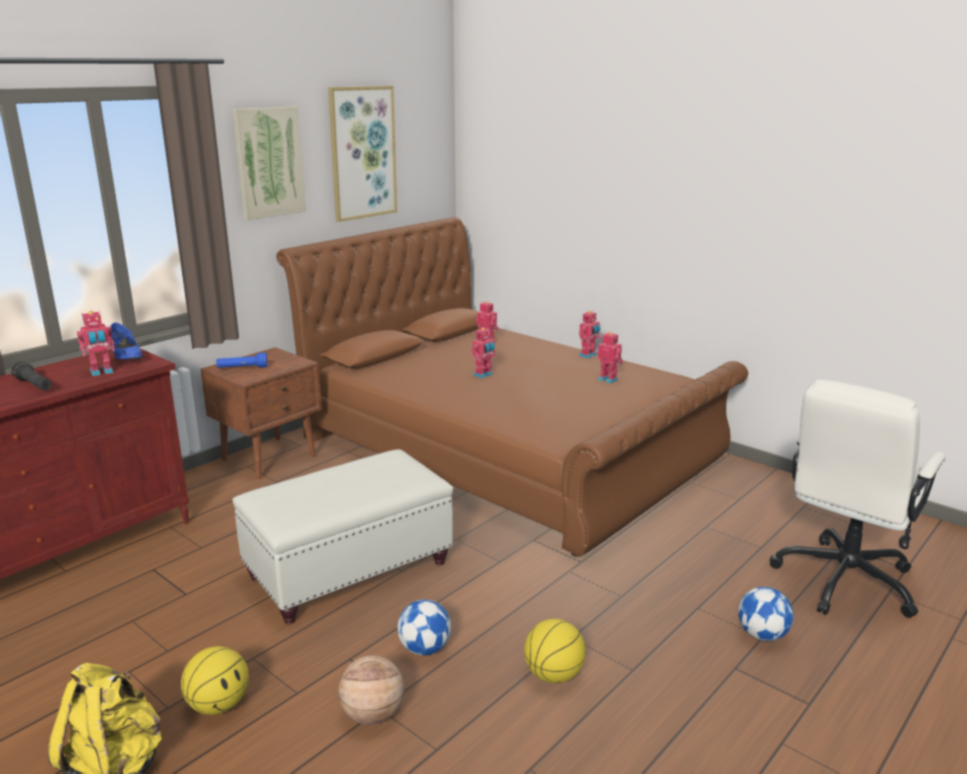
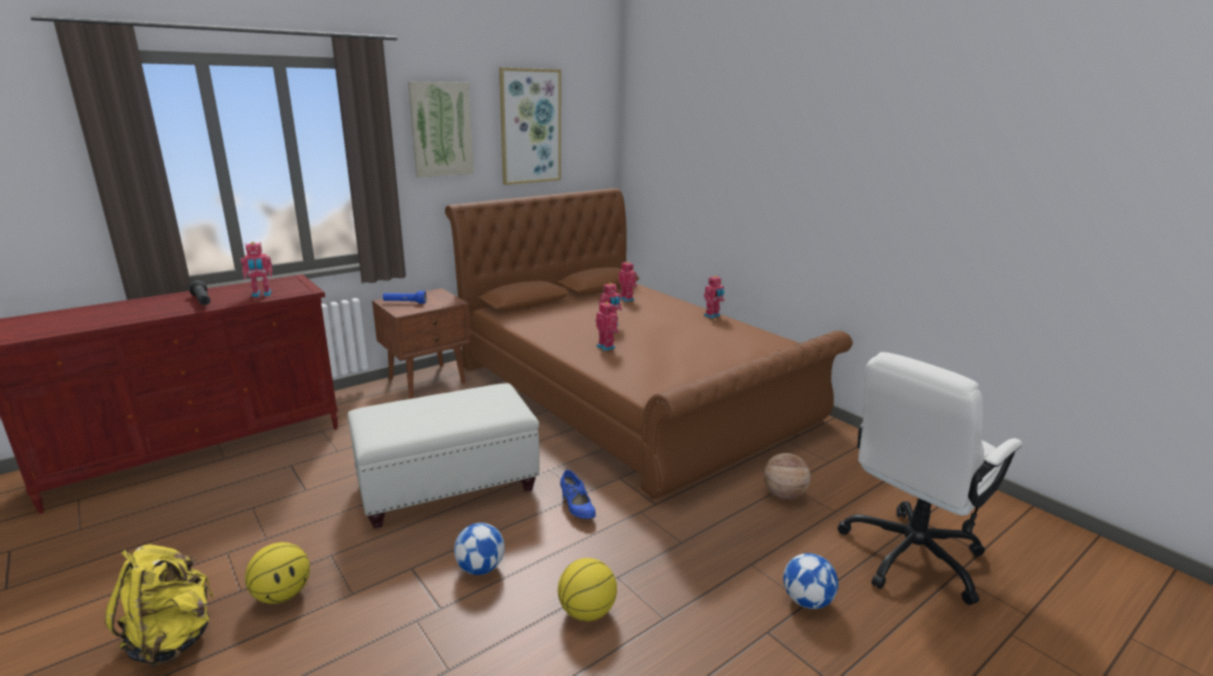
camera: 10 degrees right, 0 degrees up
(126, 358) = (290, 285): blue shoe -> blue shoe (576, 508)
(373, 715) = (407, 625): basketball -> basketball (784, 495)
(608, 379) = (721, 338): toy robot -> toy robot (606, 347)

